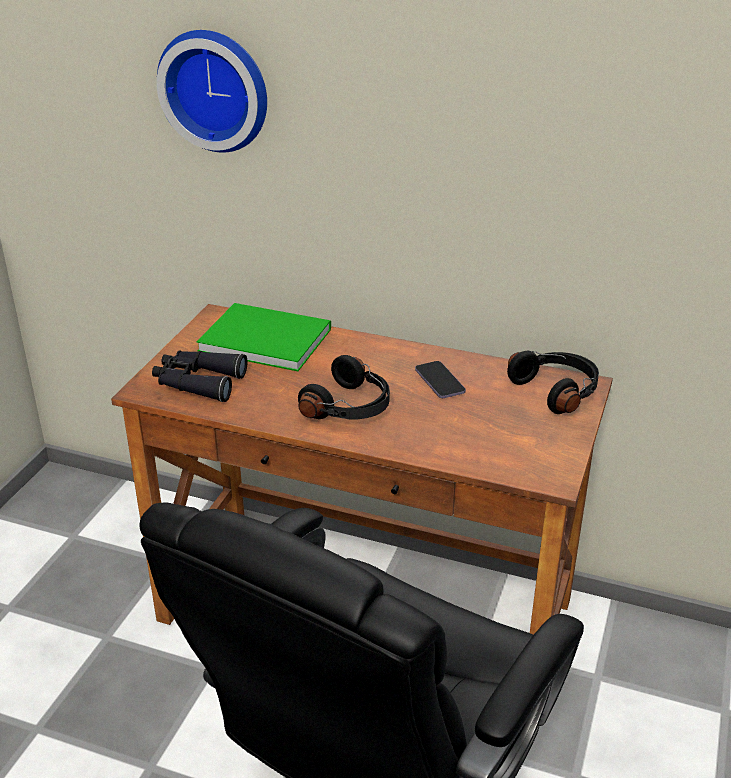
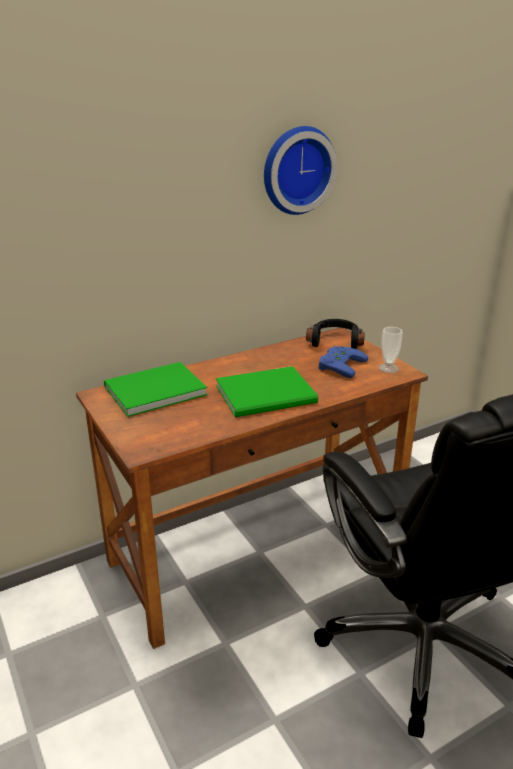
camera: 50 degrees left, 5 degrees down
(198, 382) = (164, 430): black binoculars -> none
(216, 89) = (67, 210): wall clock -> wall clock (296, 170)
(350, 407) = (269, 395): black headphones -> green book
(439, 381) = (283, 363): phone -> none
(496, 420) = (339, 364): none -> blue game controller
(545, 460) = (388, 368): none -> cup

